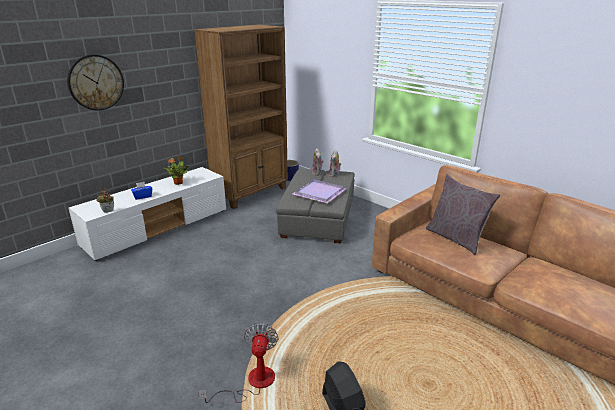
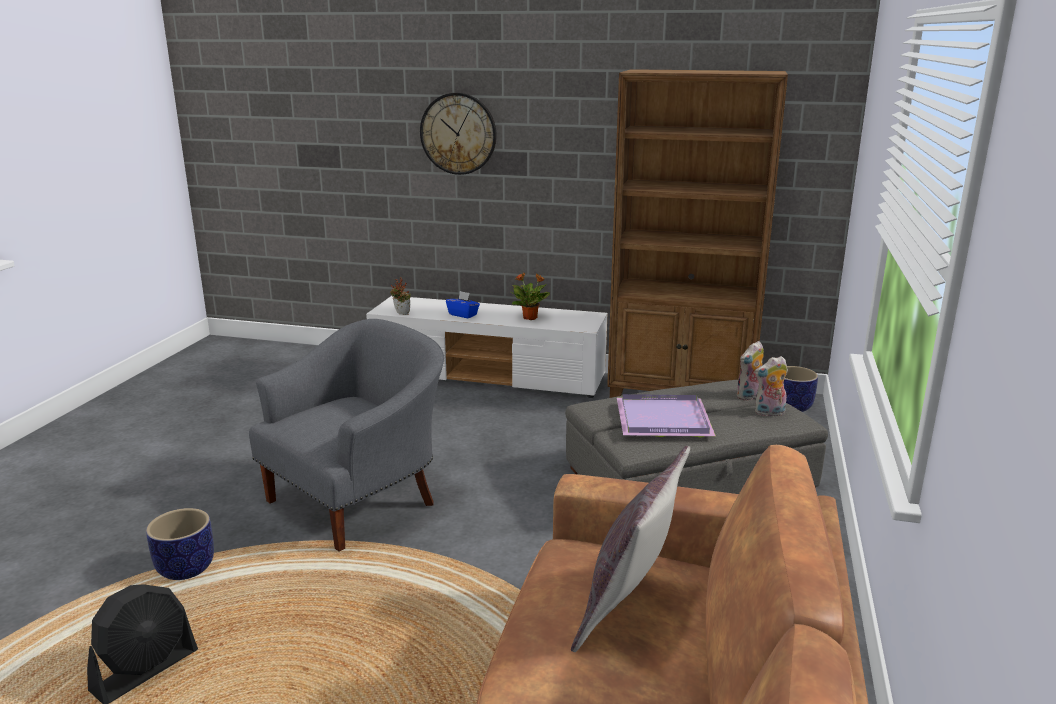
camera: 60 degrees right, 5 degrees down
(244, 303) = (358, 501): none -> grey armchair
(252, 383) = (185, 568): fan -> planter

